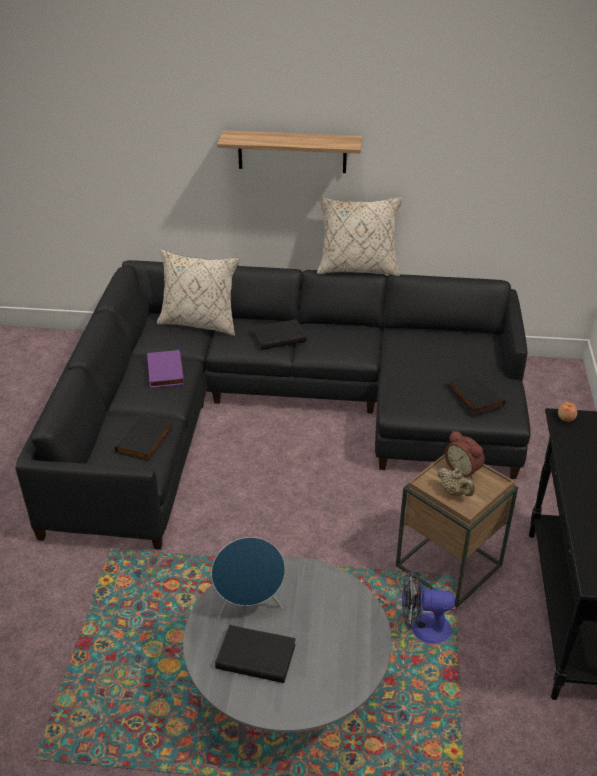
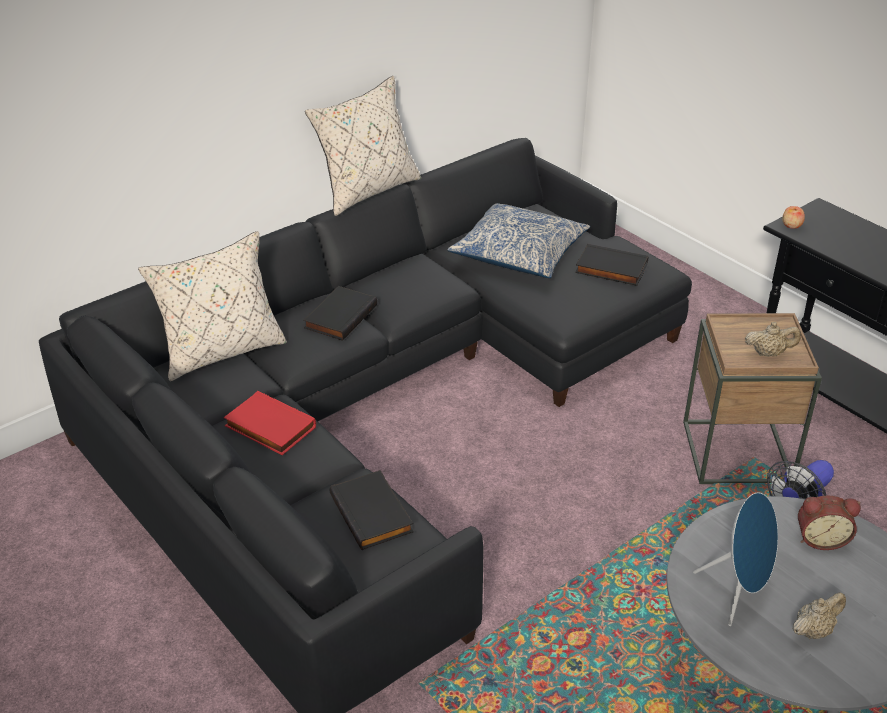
camera: 45 degrees left, 0 degrees up
(164, 371) = (268, 427): purple book -> red book
(257, 655) = (813, 630): black book -> beige teapot
(292, 151) = (258, 59): shelf -> none
(432, 356) = (519, 253): none -> pillow
(463, 469) = (742, 328): alarm clock -> alarm clock (820, 538)

